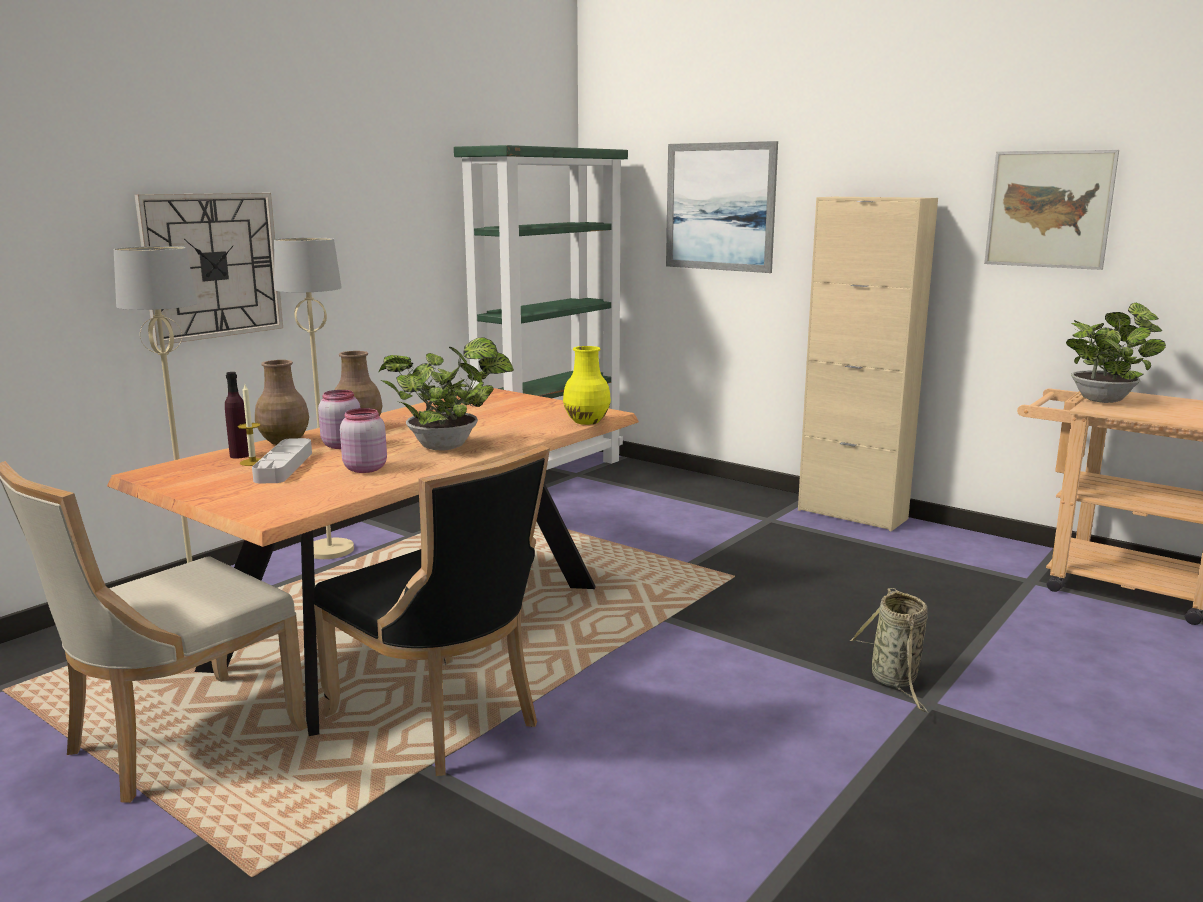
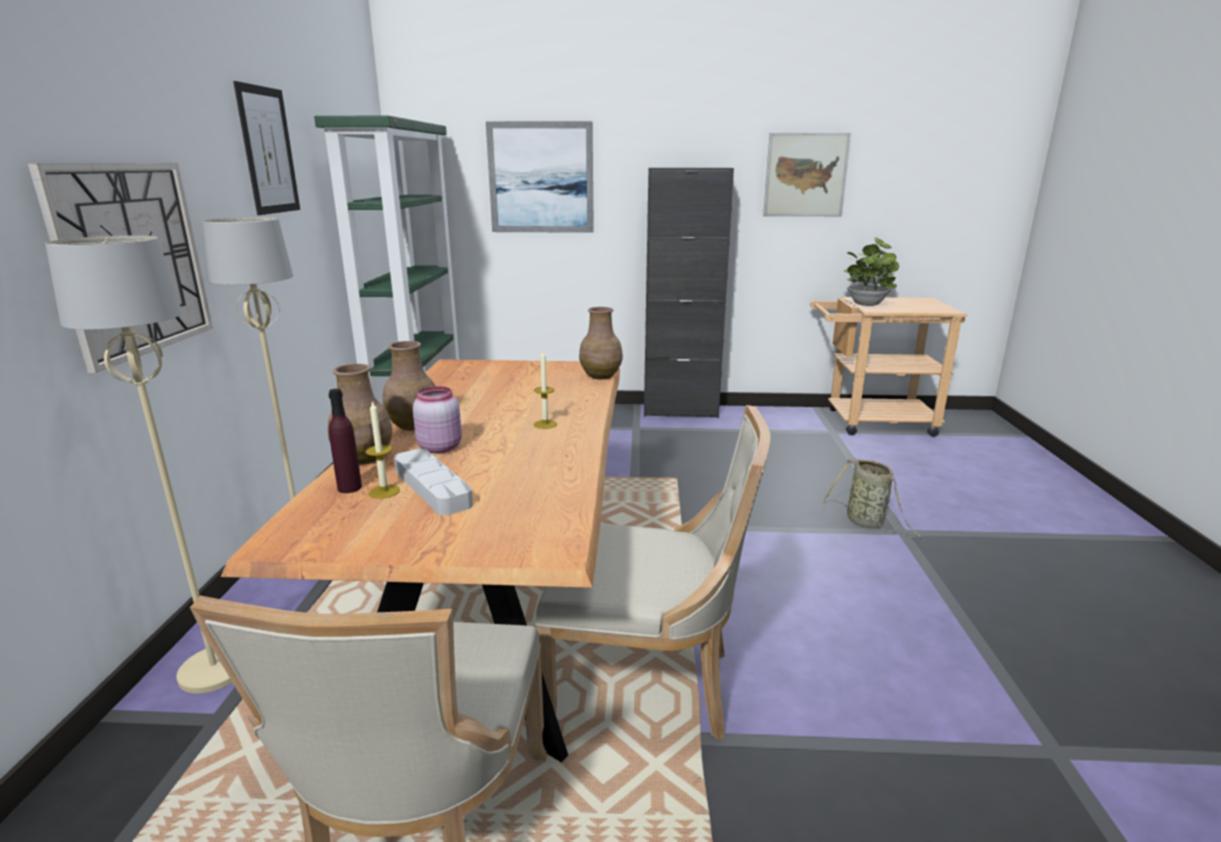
camera: 35 degrees left, 5 degrees up
(365, 468) = (522, 466): pink jar -> none
(388, 180) = (268, 151): none -> picture
(441, 720) = (648, 685): black chair -> beige chair
(449, 446) = (545, 424): potted plant -> candle
(587, 421) = (601, 376): yellow vase -> brown vase
(852, 514) = (680, 411): beige cabinet -> black cabinet

